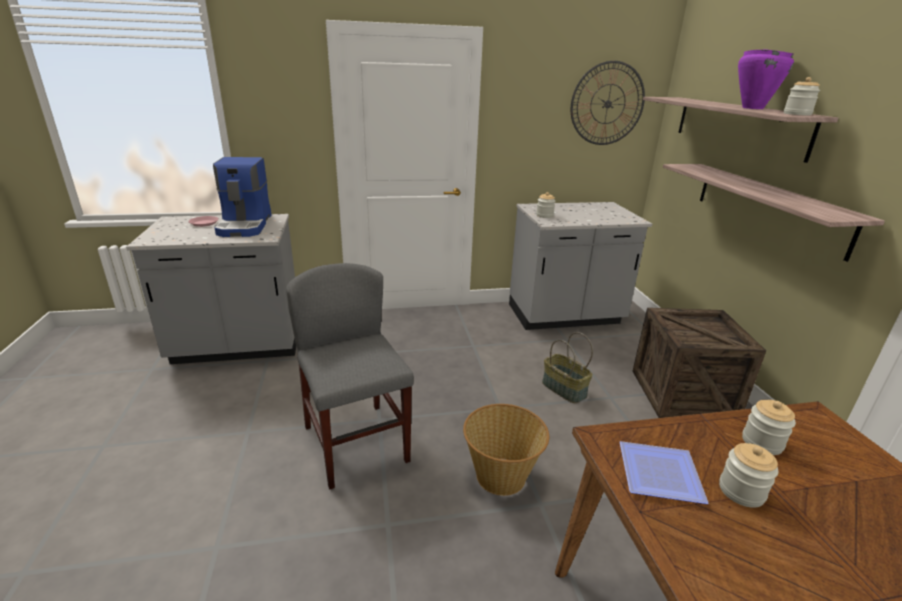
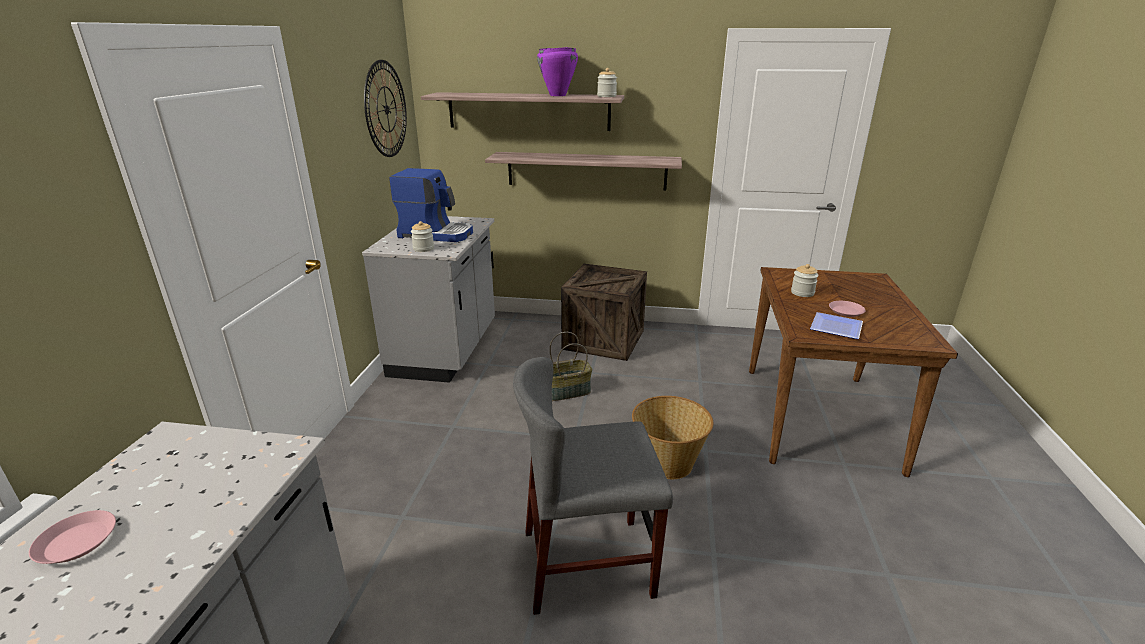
camera: 70 degrees left, 0 degrees up
(246, 225) = (178, 475): coffee machine -> coffee machine (436, 234)
(741, 491) = (846, 311): jar -> pink plate

